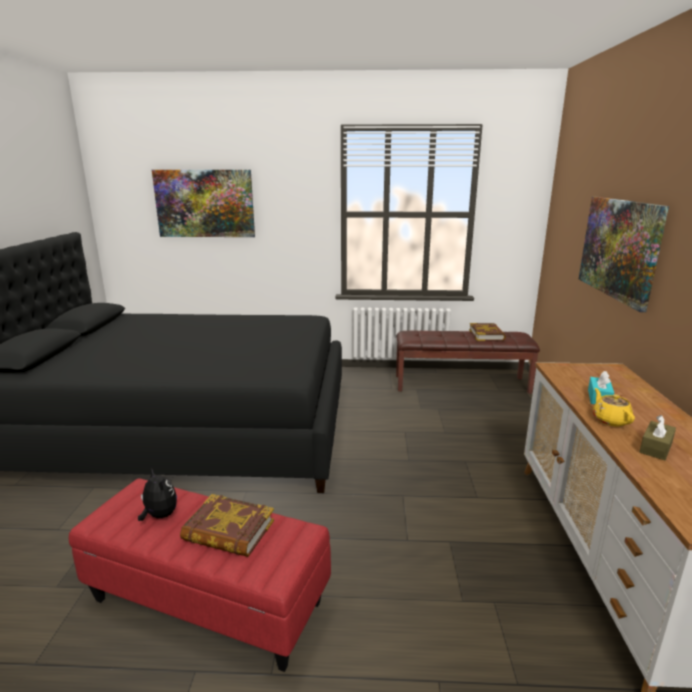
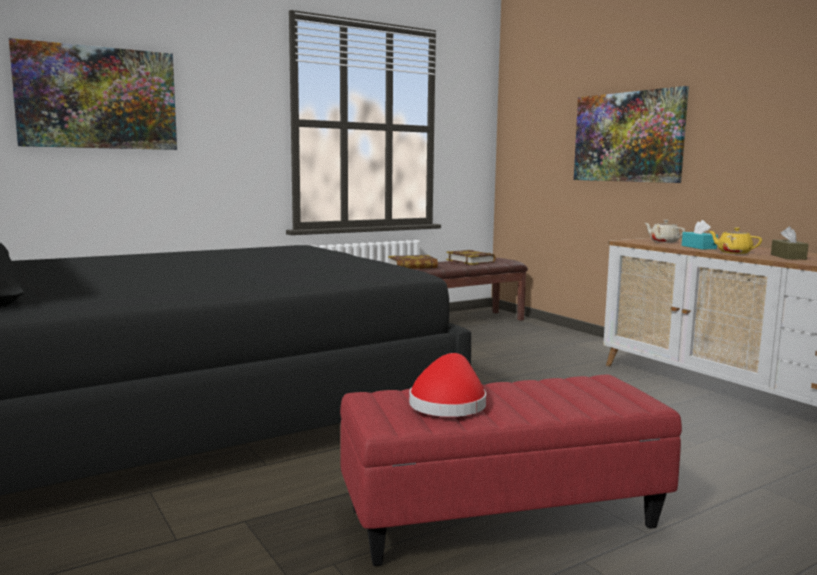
camera: 35 degrees left, 10 degrees down
(159, 515) = (448, 403): plush toy -> red hat
(228, 531) = (543, 394): book -> book (412, 266)
(589, 376) = (663, 242): none -> beige teapot

